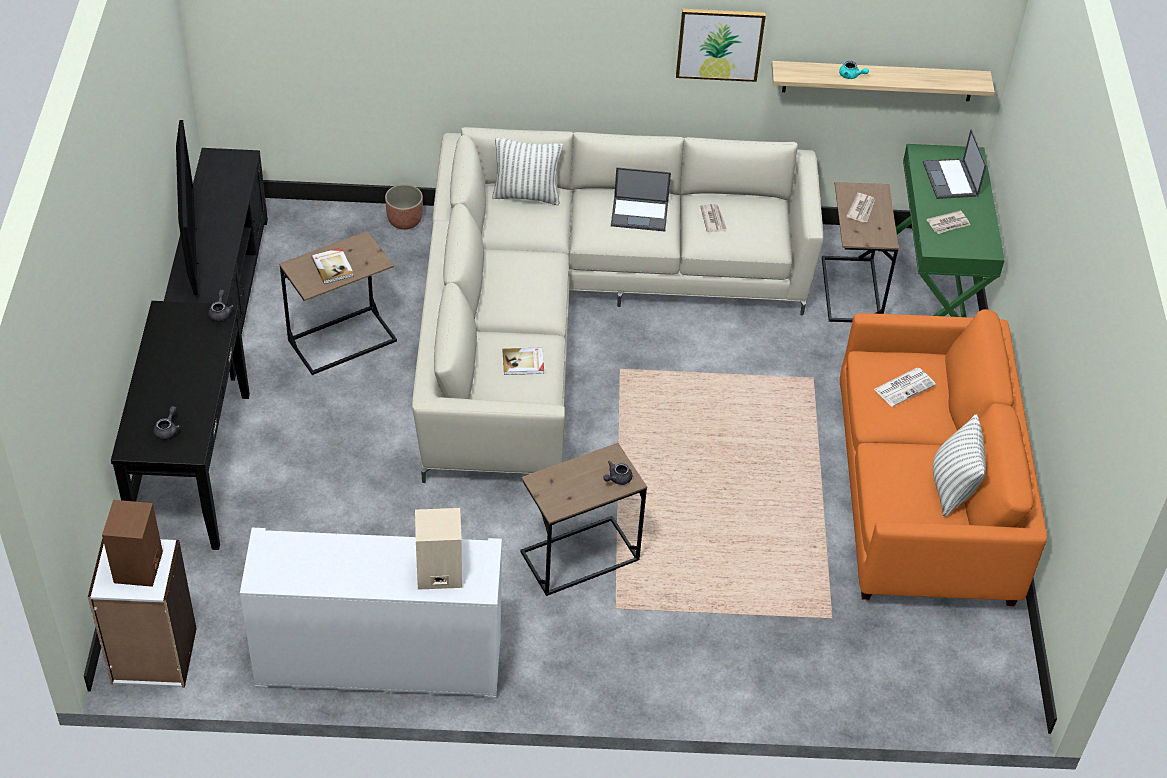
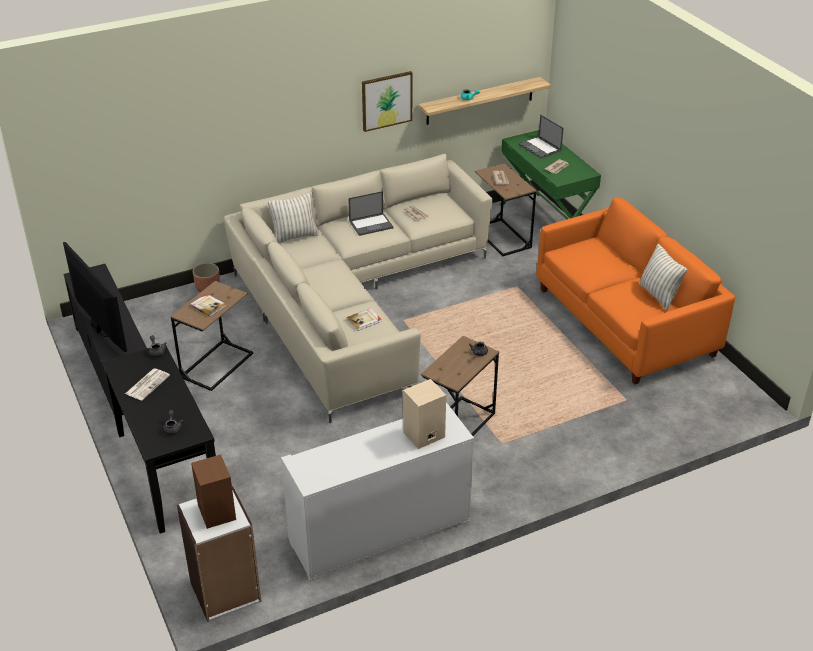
camera: 25 degrees left, 10 degrees down
(904, 386) = (592, 256): newspaper -> newspaper (147, 384)

